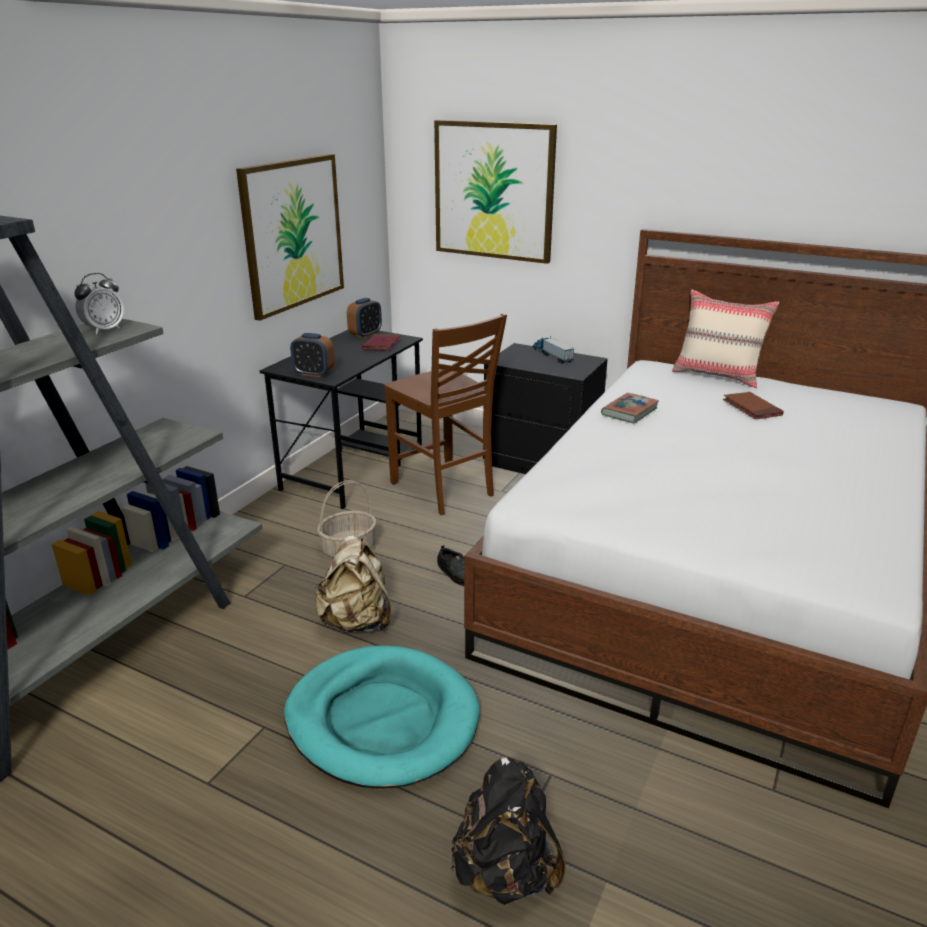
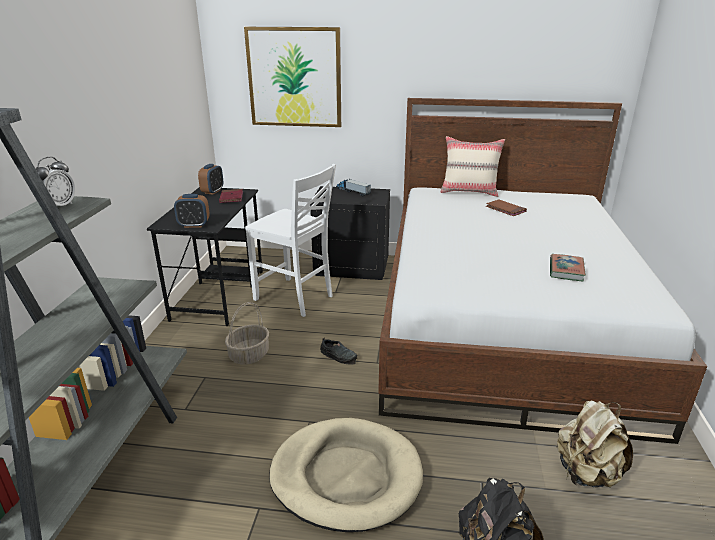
camera: 20 degrees left, 0 degrees up
(293, 234) = (155, 118): picture -> none
(356, 621) = (285, 408): beige backpack -> beige backpack (586, 473)
(382, 720) = (346, 476): turquoise dog bed -> beige dog bed
(444, 489) = (295, 298): brown chair -> white chair
(629, 411) = (435, 222): book -> book (566, 270)

